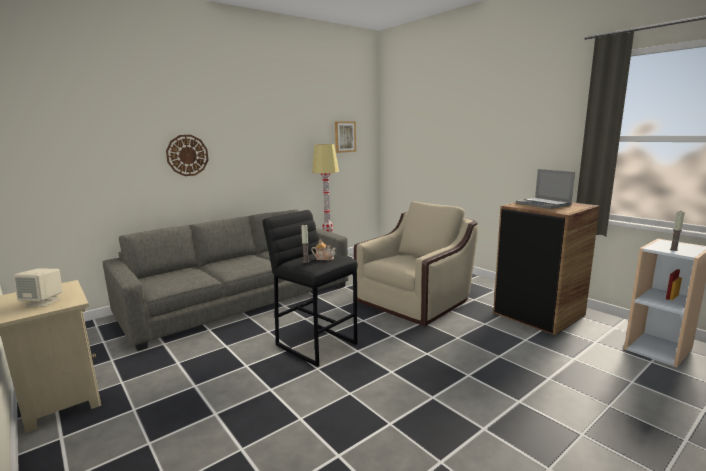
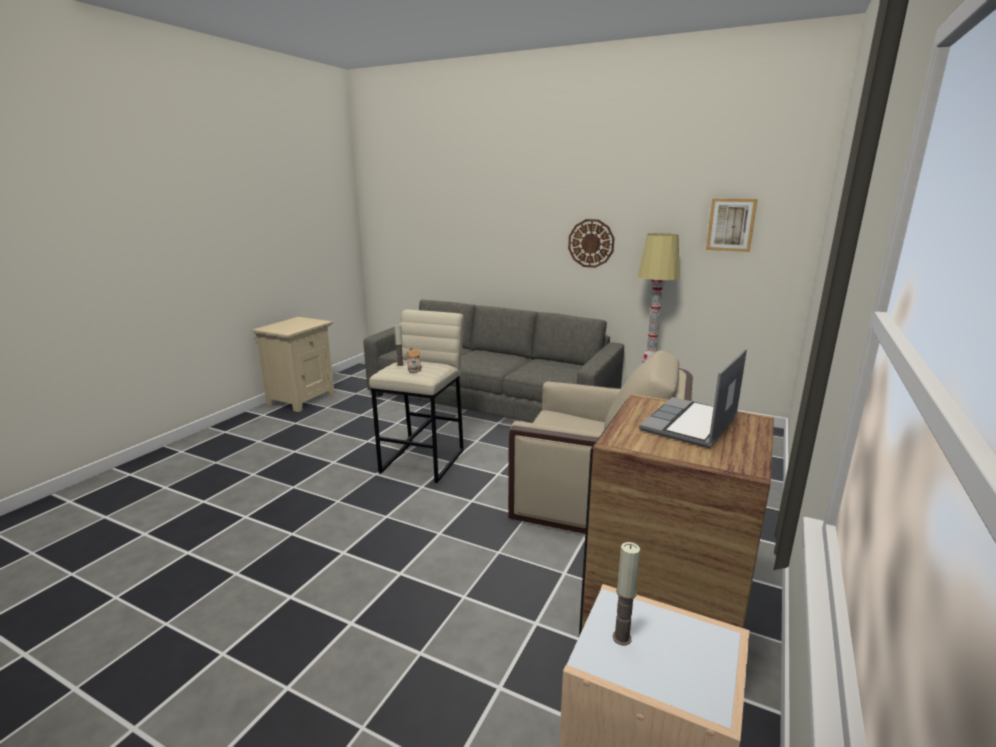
camera: 65 degrees right, 5 degrees up
(43, 302) = (287, 327): beige speaker -> none
(187, 155) = (496, 232): wall clock -> wall clock (591, 243)
(315, 343) = (423, 460): black stool -> beige stool

